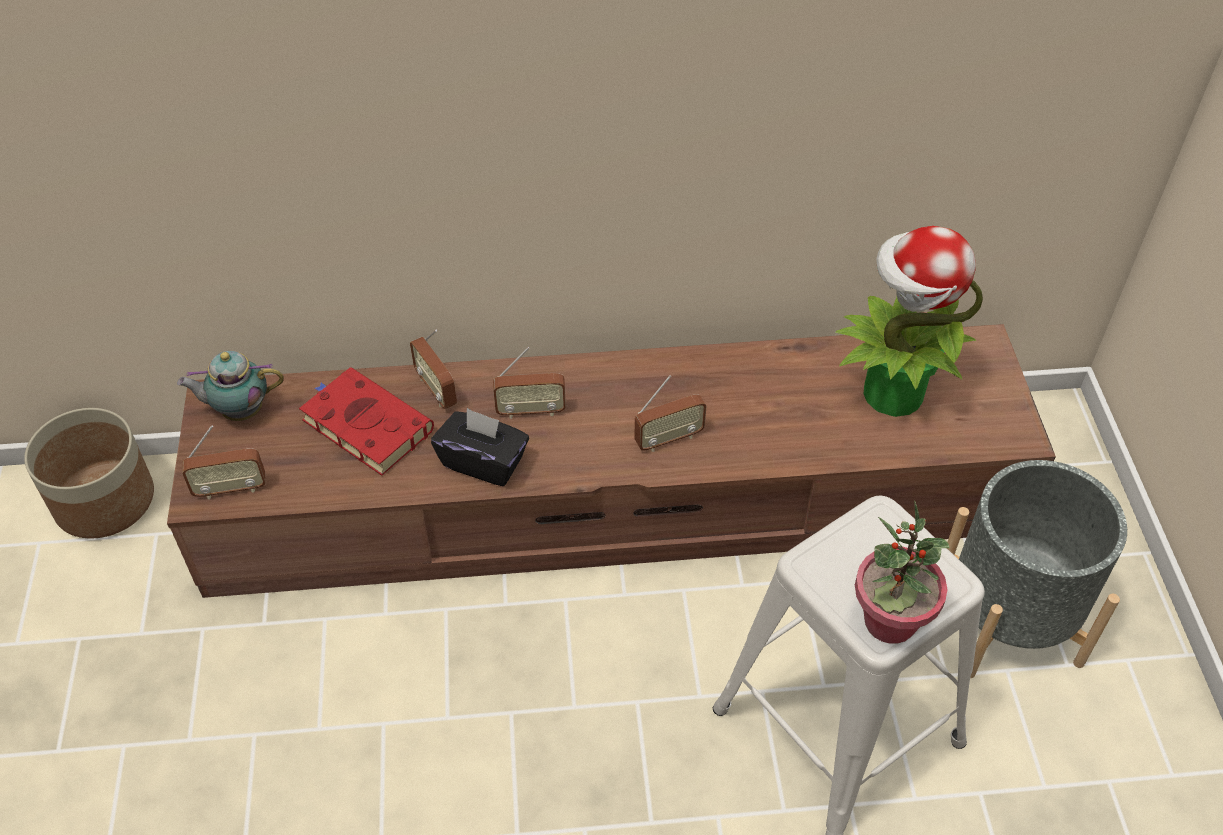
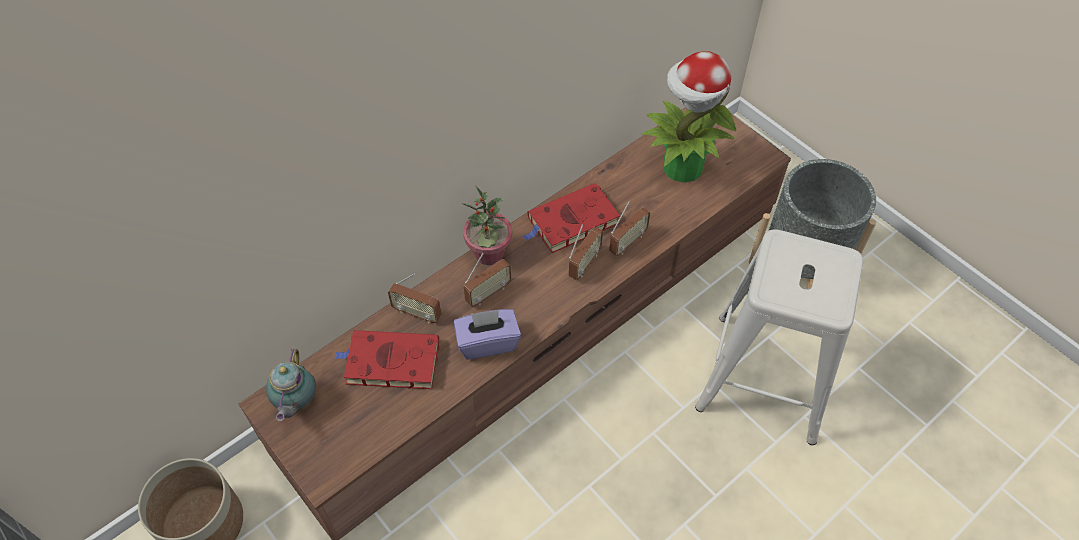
camera: 35 degrees left, 5 degrees up
(230, 489) = (338, 458): radio -> radio (627, 242)
(240, 411) = (296, 403): teapot -> teapot turned 45 degrees counterclockwise
(483, 462) = (487, 342): black tissue box -> purple tissue box
(694, 385) = (571, 222): none -> red book
(889, 621) = (833, 299): potted plant -> potted plant (489, 254)

